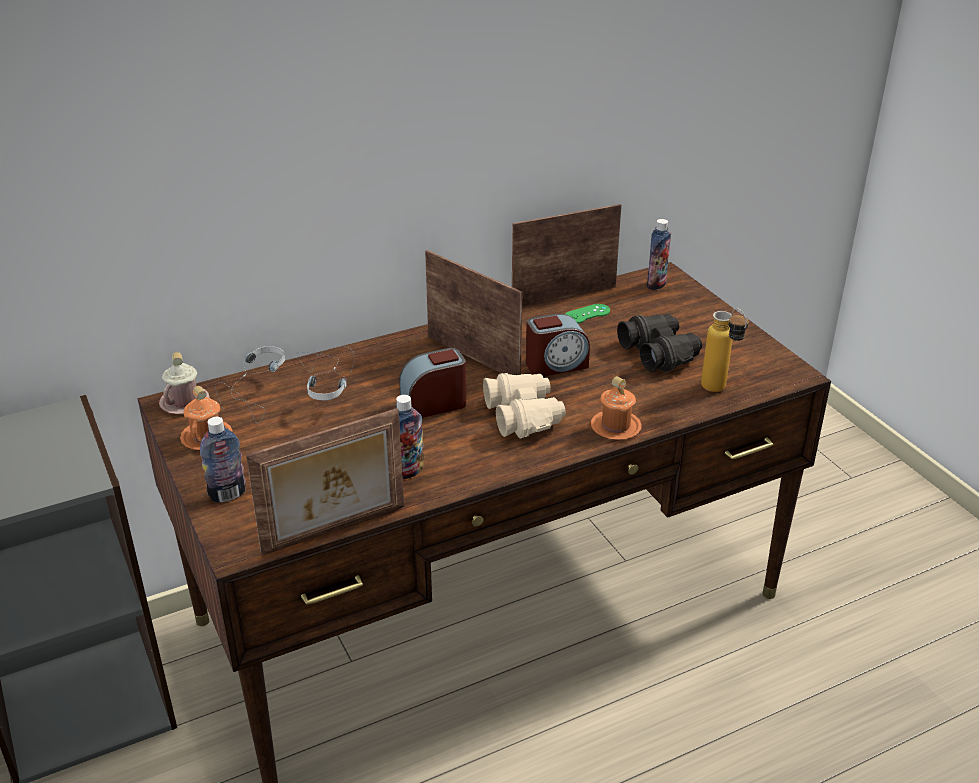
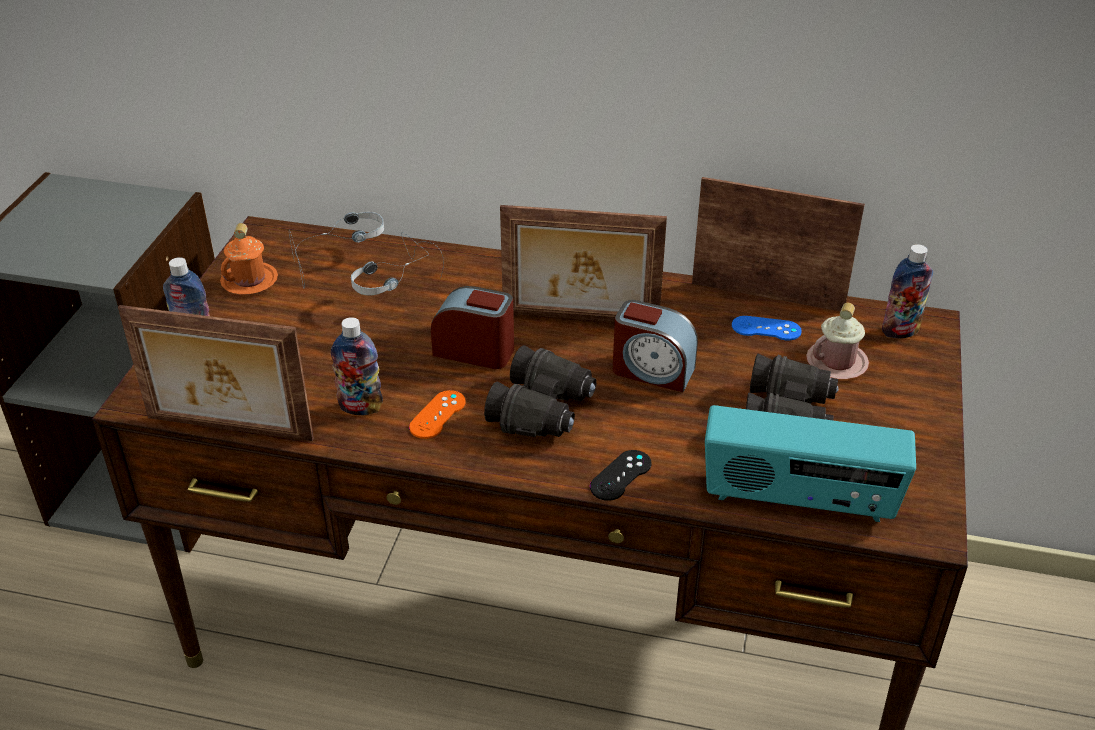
camera: 40 degrees right, 5 degrees up
(184, 402) = (275, 238): pink mug -> pink mug (836, 362)
(463, 450) = (437, 415): none -> orange game controller
(474, 357) = (580, 320): picture frame -> picture frame turned 105 degrees clockwise
(524, 416) = (543, 410): beige binoculars -> black binoculars
(587, 314) = (766, 328): green game controller -> blue game controller
(615, 427) = (621, 475): orange mug -> black game controller
(719, 391) = (798, 500): bottle -> radio

